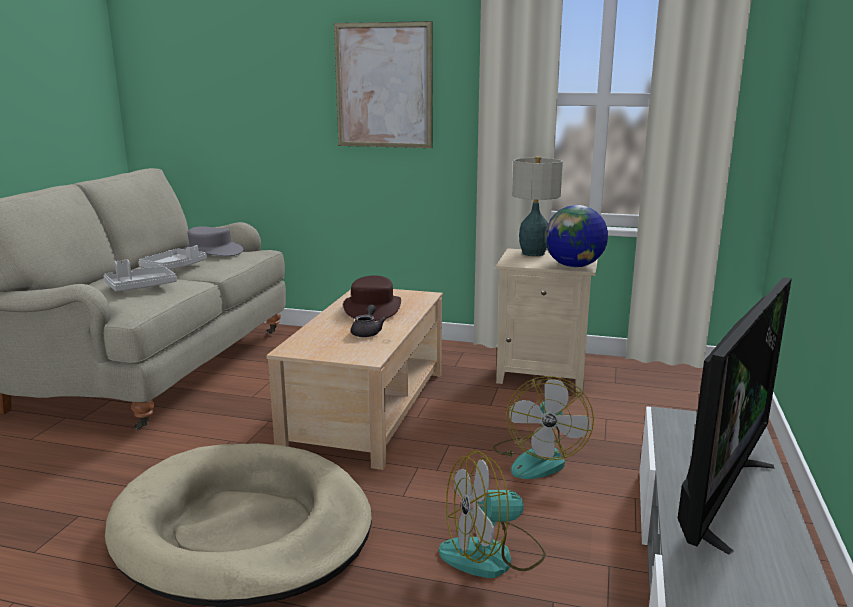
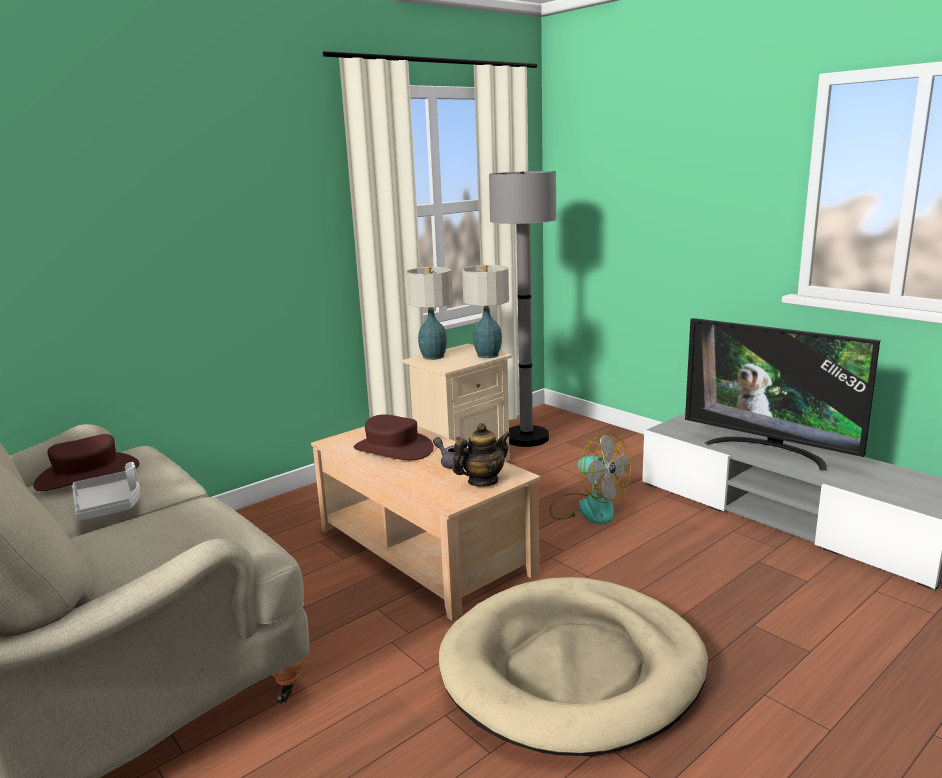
camera: 55 degrees left, 0 degrees up
(140, 287) = (176, 531): grey tray -> none
(210, 252) = (88, 475): grey hat -> brown hat
(342, 350) = (482, 481): none -> teapot
(383, 86) = (239, 216): picture -> none
(492, 555) = (695, 565): fan -> none
(574, 266) = (488, 355): globe -> table lamp
(645, 385) = (526, 438): none -> grey floor lamp
(717, 494) = (770, 450): television -> television turned 150 degrees clockwise

